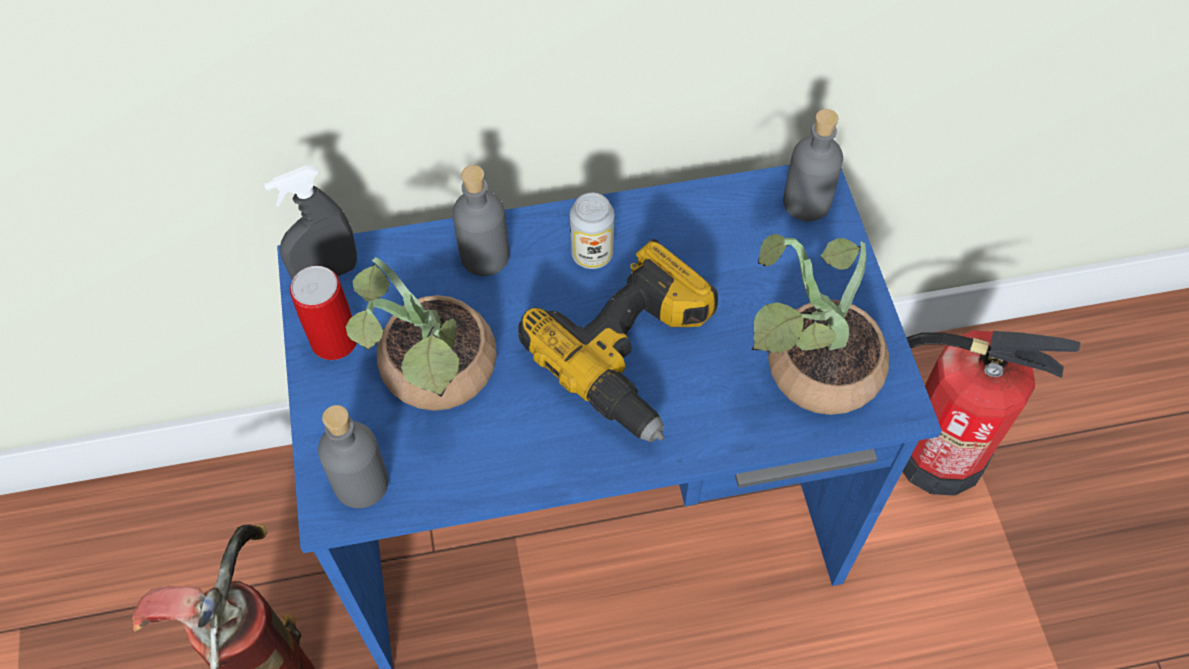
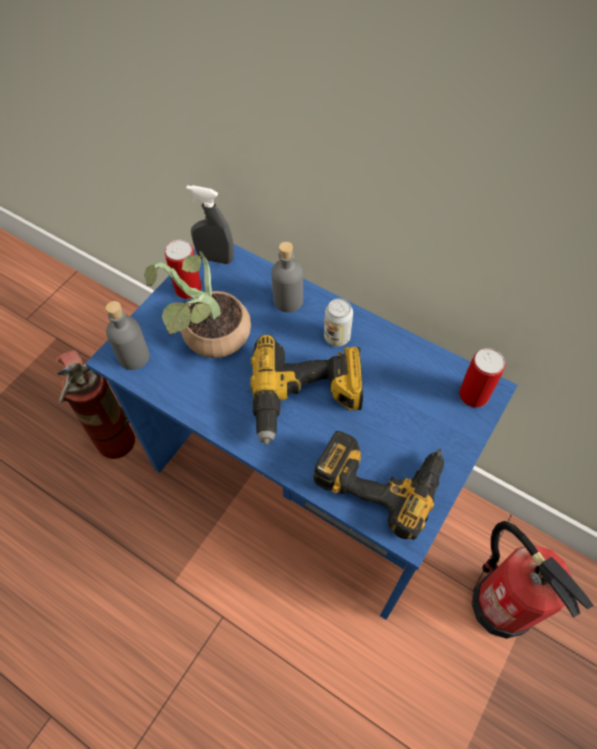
camera: 45 degrees right, 0 degrees up
(806, 202) = (473, 394): grey bottle -> can
(808, 370) = (381, 476): potted plant -> power drill

